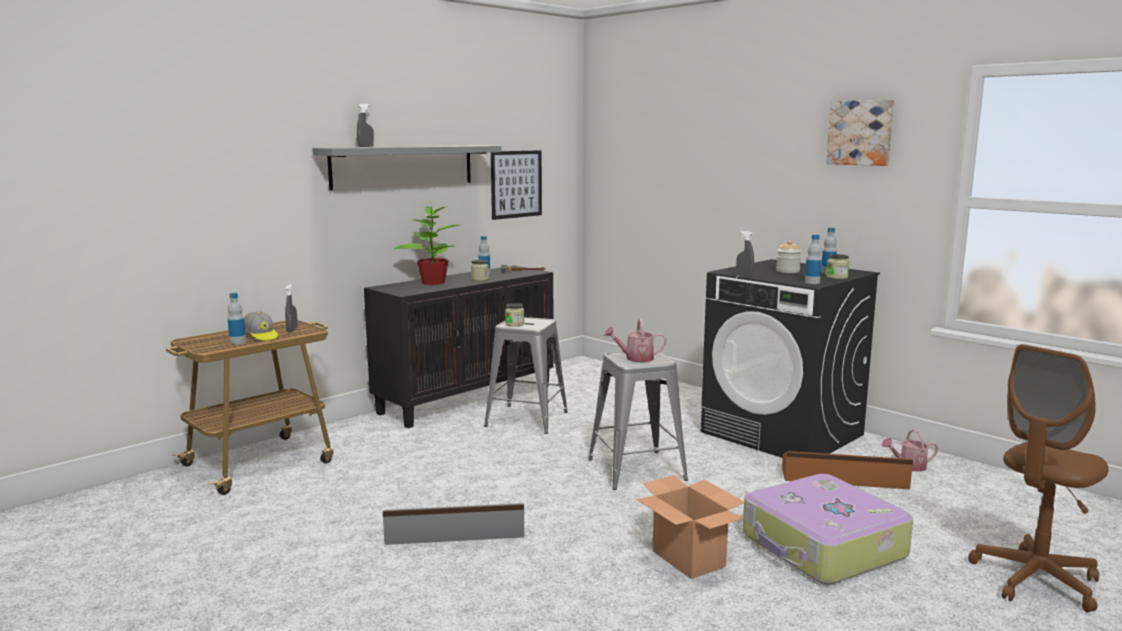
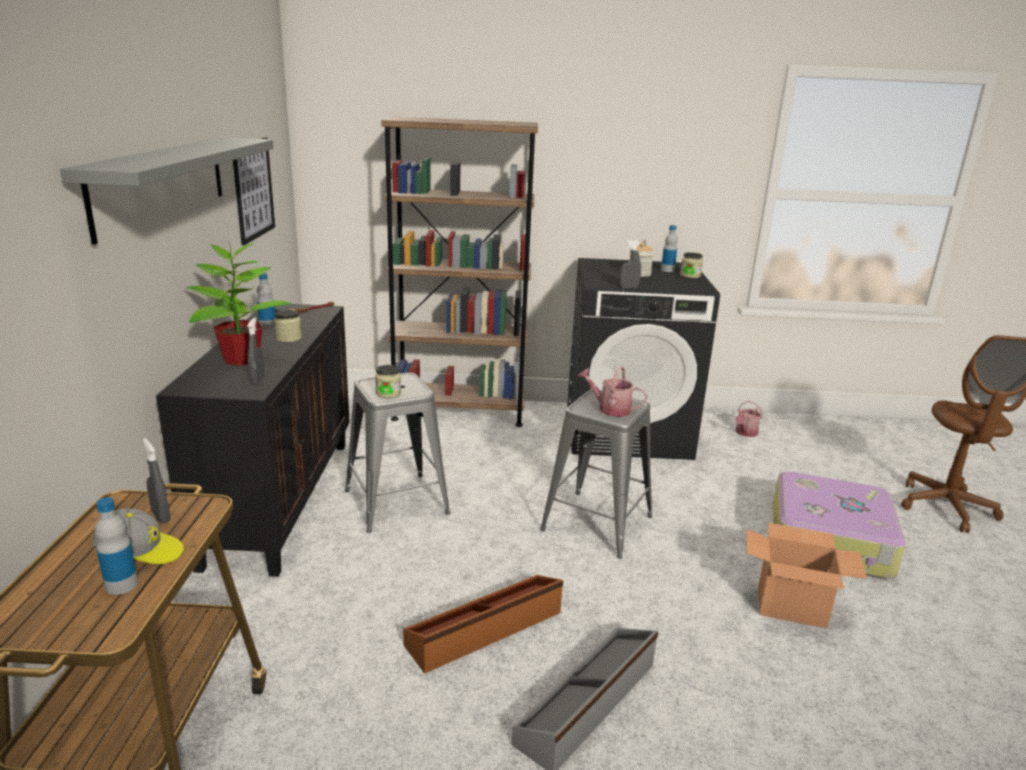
camera: 45 degrees left, 10 degrees up
(365, 146) = (130, 157): grey spray bottle -> grey spray bottle (257, 380)
(635, 358) = (610, 409): watering can -> watering can turned 75 degrees clockwise
(663, 388) = (459, 411): none -> brown bookcase
(812, 282) = (696, 287): bottle -> none
(844, 479) = (734, 463): brown storage box -> brown storage box (485, 630)
(860, 132) = (676, 124): picture -> none

